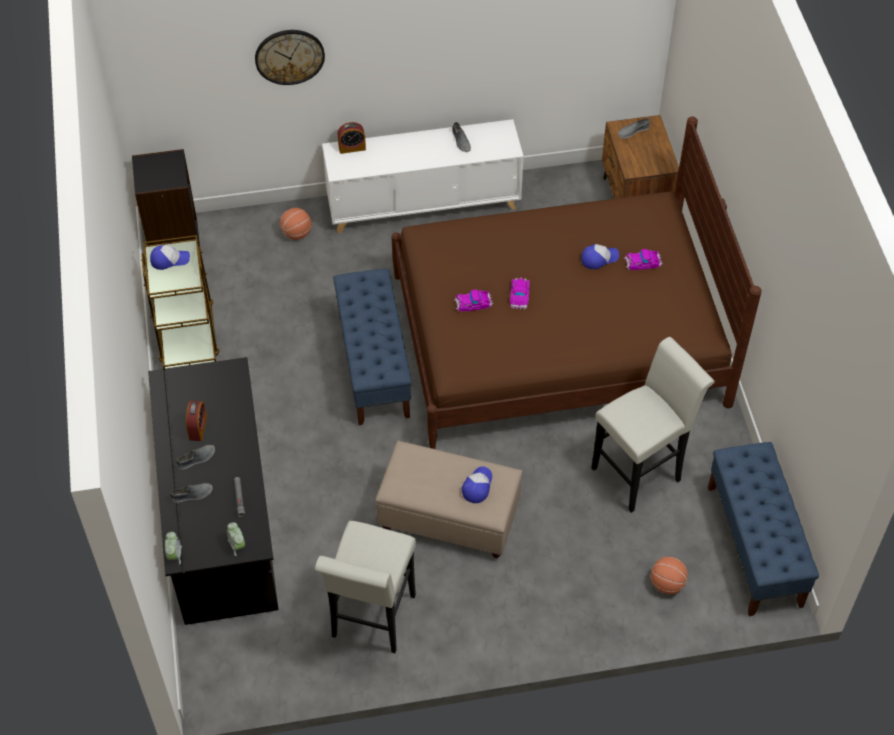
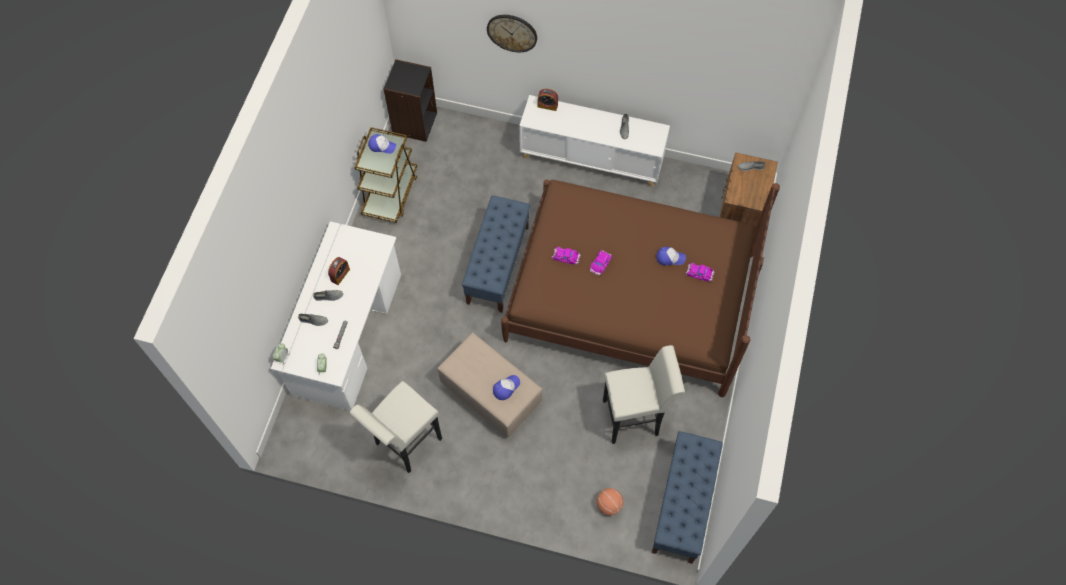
camera: 25 degrees right, 10 degrees up
(220, 521) = (347, 334): black desk -> white desk
(296, 234) = (496, 148): basketball -> none

